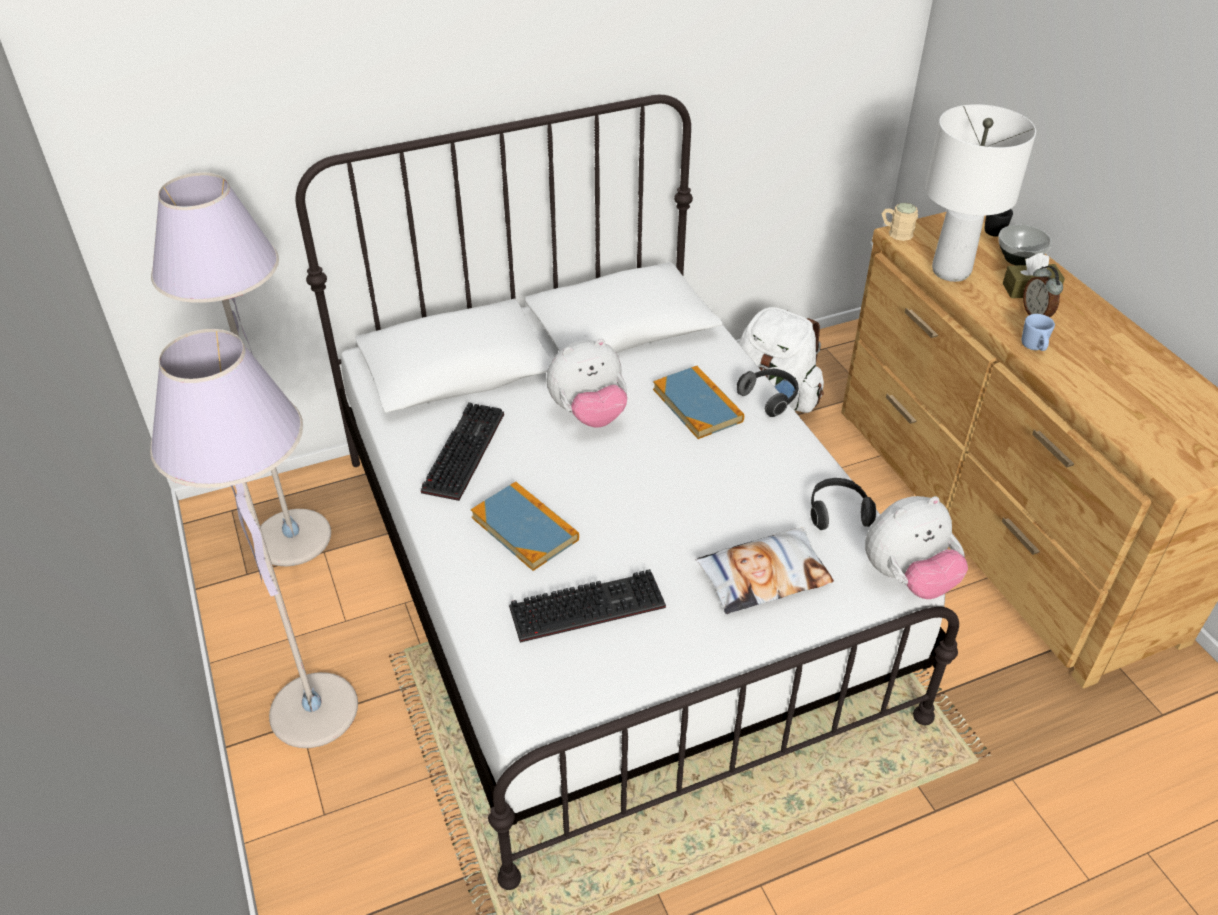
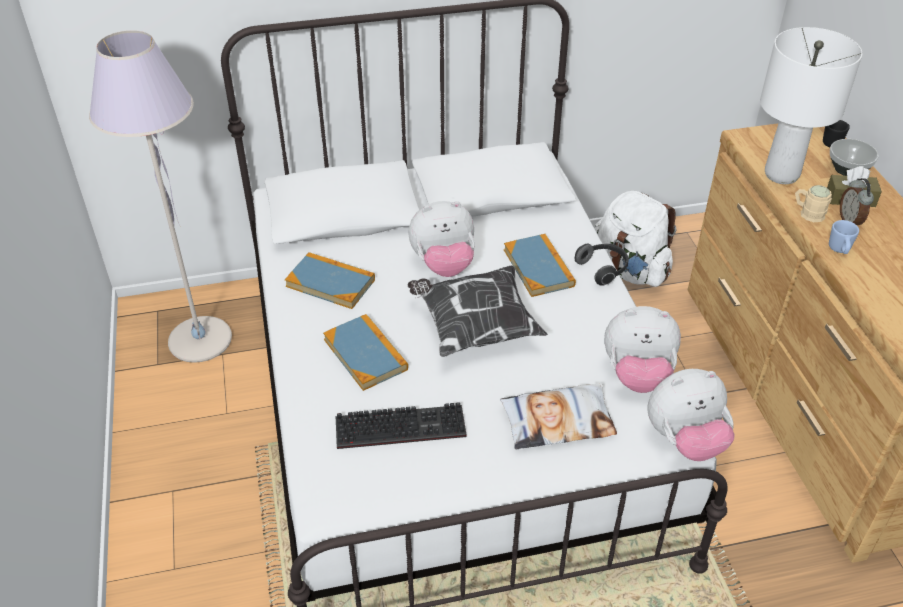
camera: 10 degrees right, 0 degrees up
(315, 711) = (185, 484): grey floor lamp -> none
(462, 450) = (330, 283): keyboard -> book
(642, 481) = (474, 327): none -> pillow
(837, 512) = (637, 375): headphones -> plush toy
(896, 233) = (740, 136): beige mug -> beige mug (807, 213)

